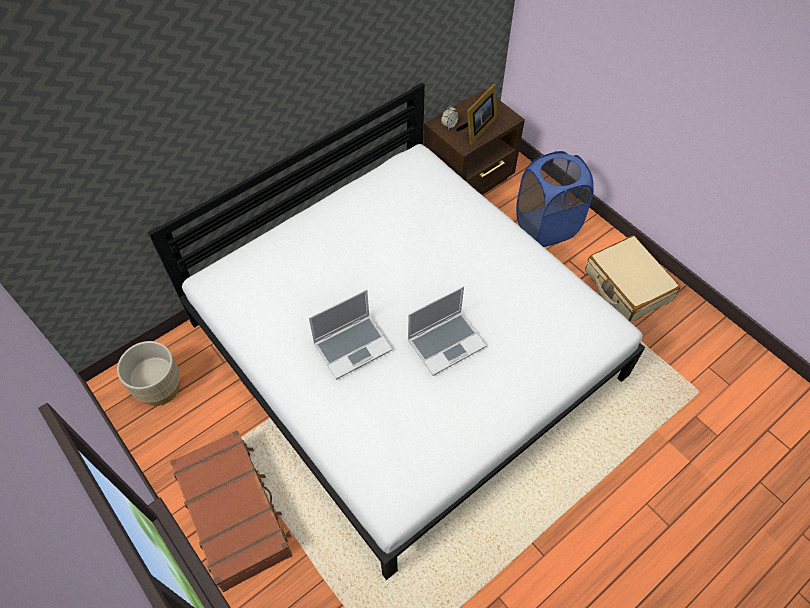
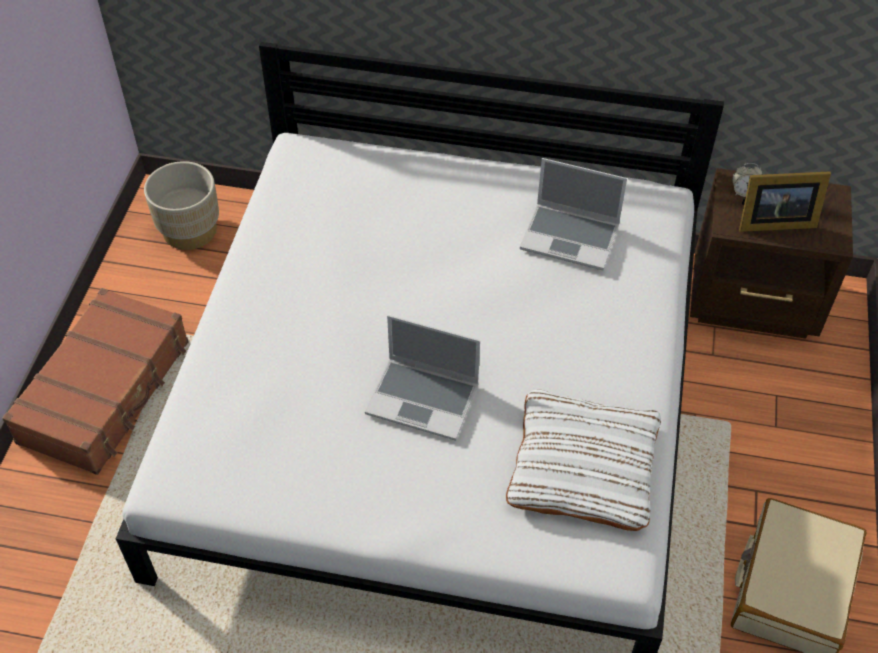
camera: 50 degrees right, 5 degrees down
(353, 346) = (334, 317): laptop -> laptop (571, 237)
(545, 305) = (583, 466): none -> white pillow
(546, 226) = (781, 431): blue laundry basket -> none

